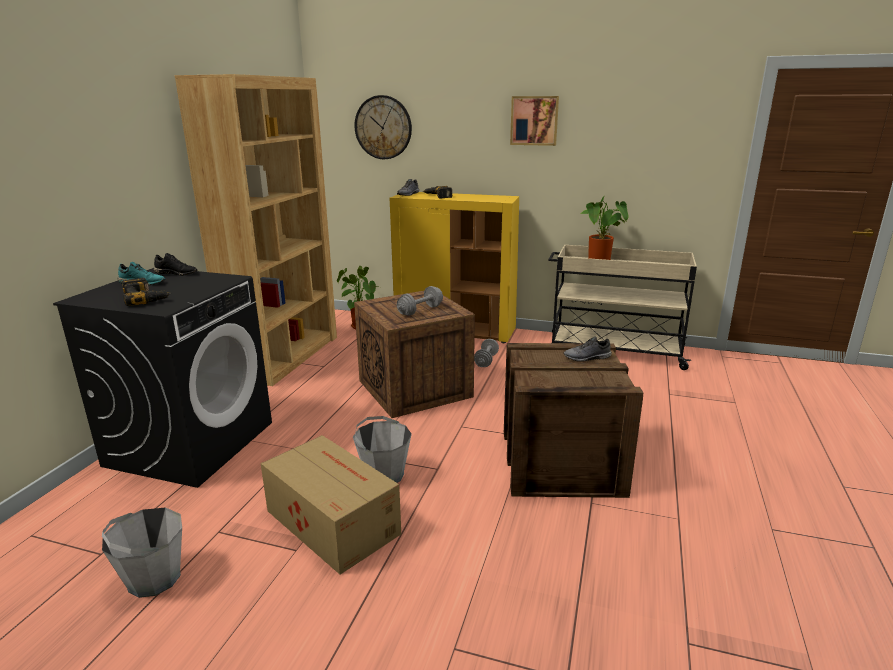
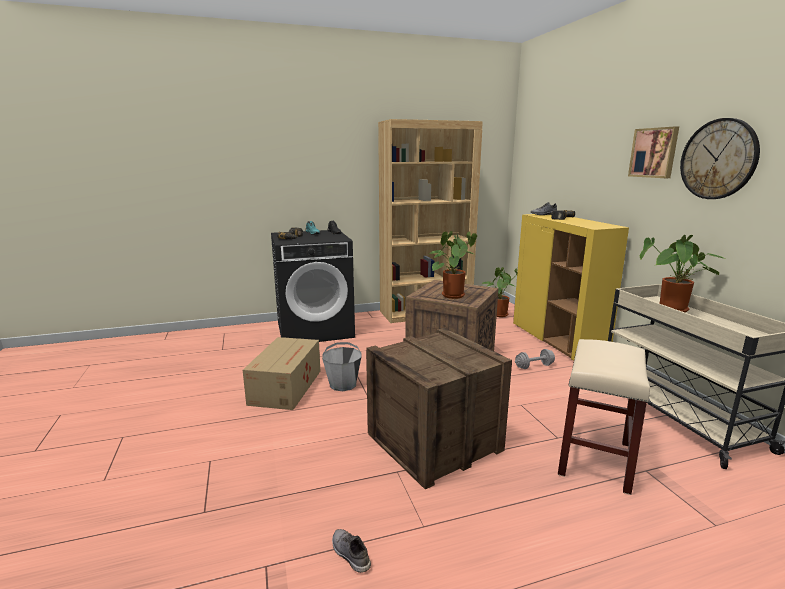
camera: 55 degrees right, 5 degrees down
(153, 578) = (214, 365): grey bucket -> none
(383, 127) = (549, 160): wall clock -> wall clock (718, 159)
(420, 310) = (452, 295): grey dumbbell -> potted plant
(587, 358) = (466, 358): grey shoe -> grey shoe (349, 554)
(643, 404) = (595, 459): none -> beige stool

